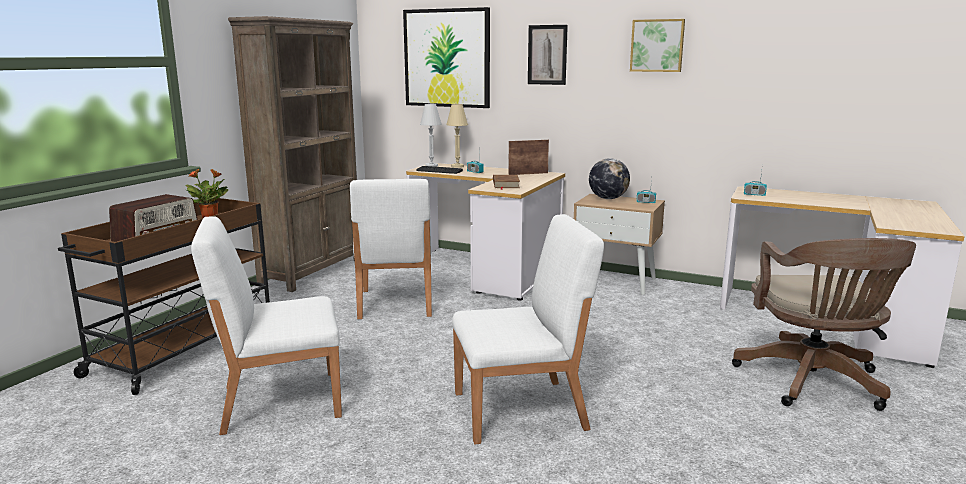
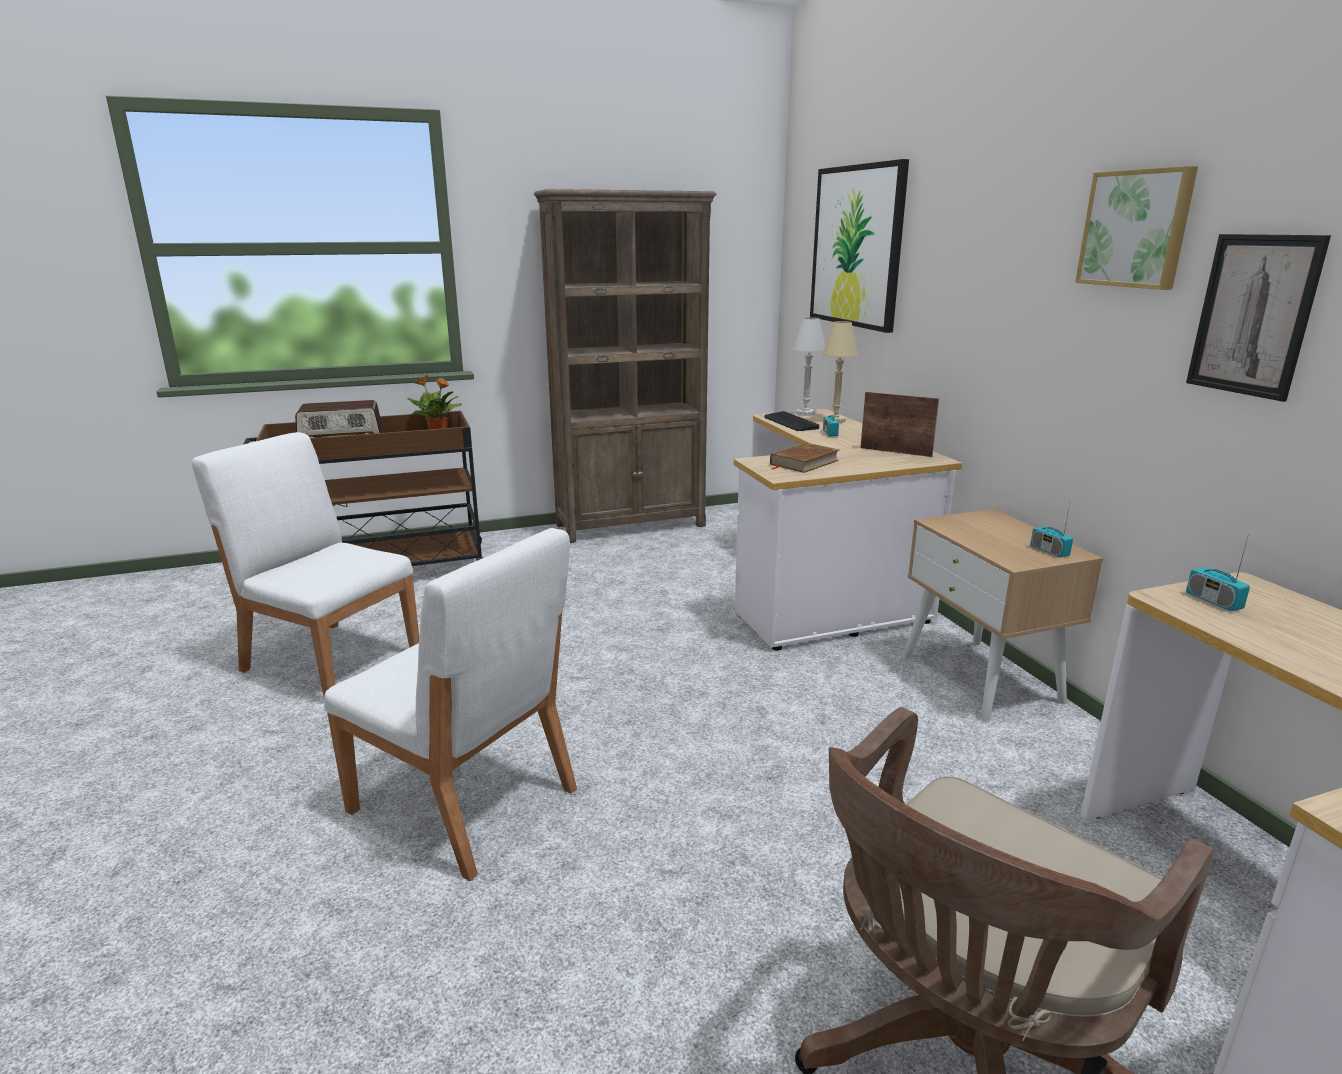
camera: 45 degrees right, 5 degrees up
(395, 303) = (629, 594): white chair -> none
(547, 55) = (968, 244): picture -> picture (1253, 315)
(608, 198) = (997, 526): globe -> none

